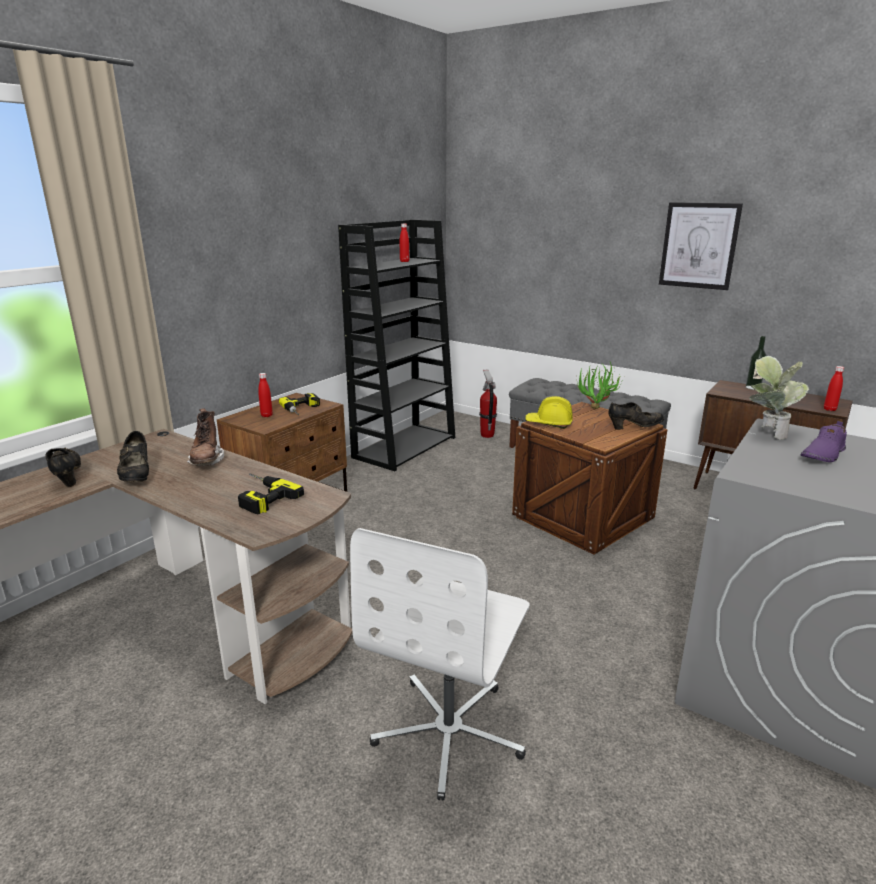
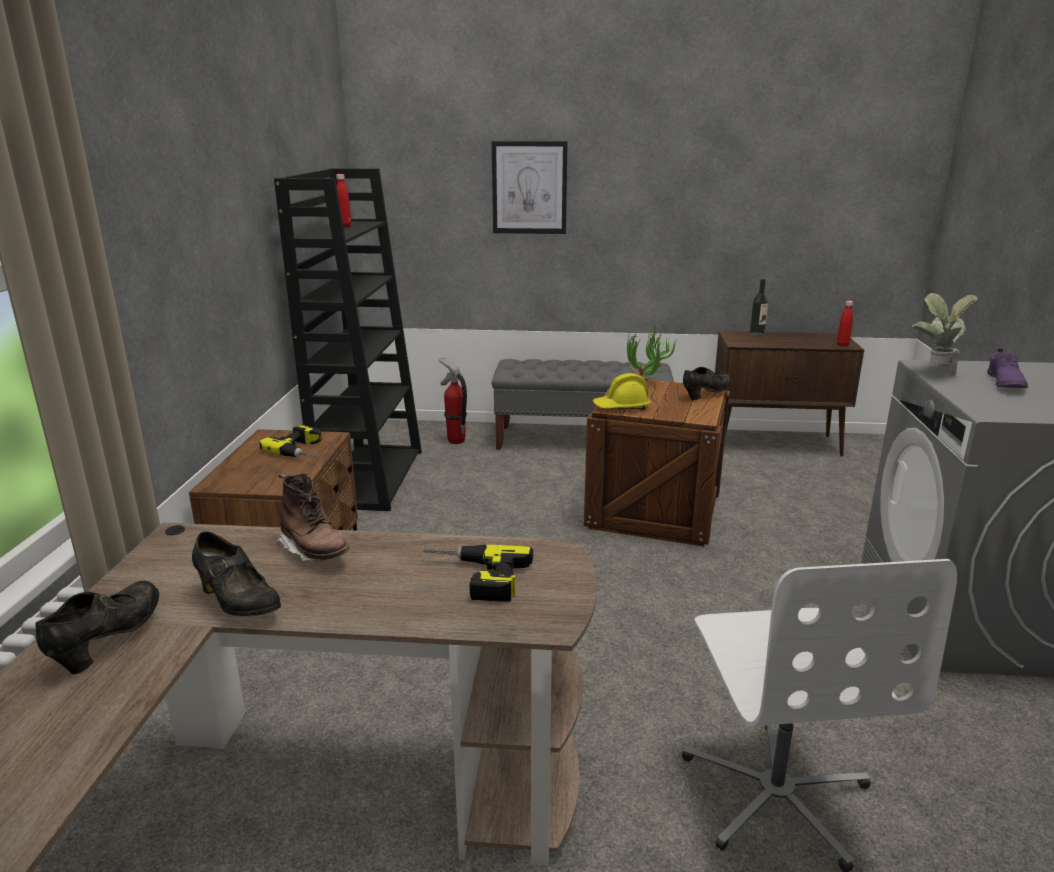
camera: 30 degrees left, 0 degrees up
(66, 477) = (109, 641): black shoe -> black shoe turned 75 degrees clockwise
(266, 415) = (262, 469): red bottle -> none
(699, 245) = (683, 187): picture -> picture (529, 188)

